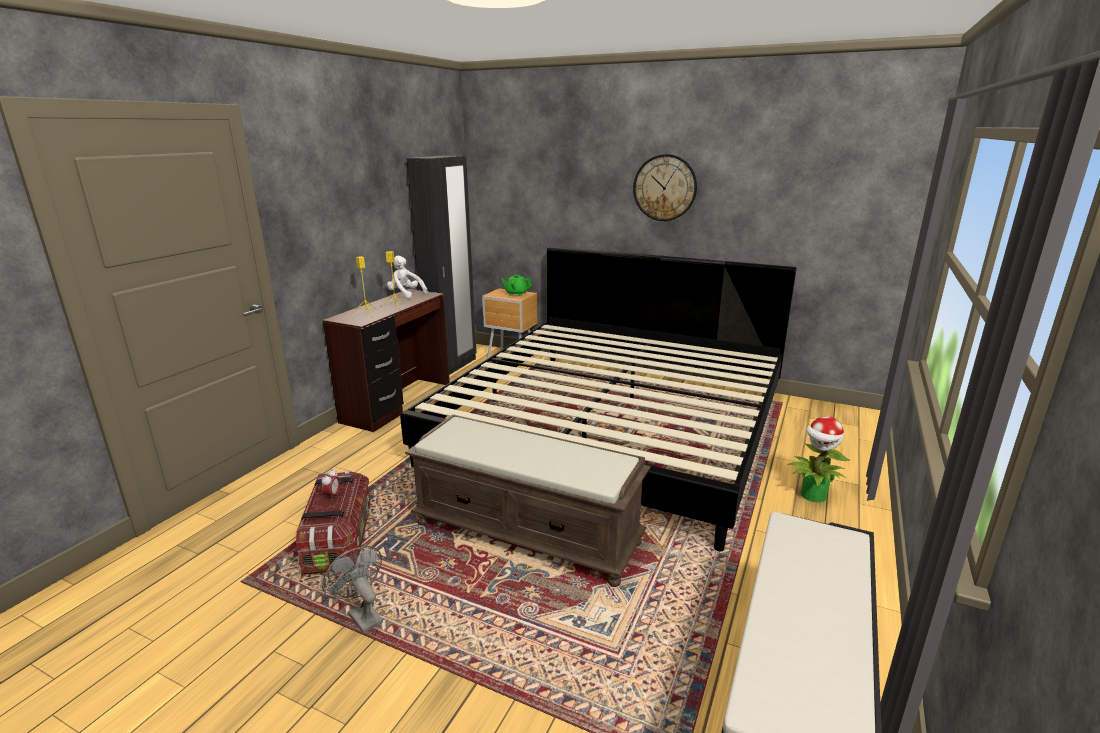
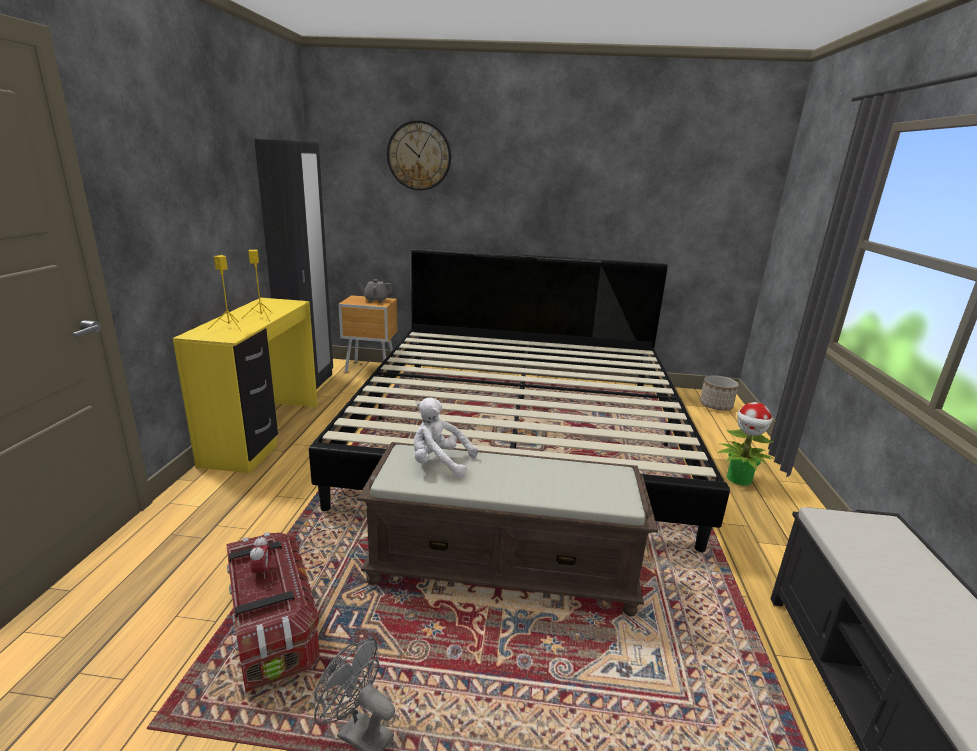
camera: 20 degrees left, 0 degrees up
(398, 403) = (265, 433): brown desk -> yellow desk
(405, 294) = (263, 303): white plush toy -> white plush toy (439, 463)
(516, 294) = (376, 300): green teapot -> grey teapot
(664, 188) = (538, 186): wall clock -> wall clock (419, 156)
(846, 422) = (716, 406): none -> planter

